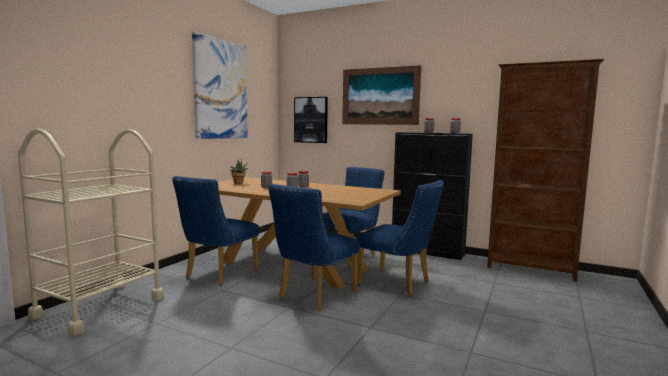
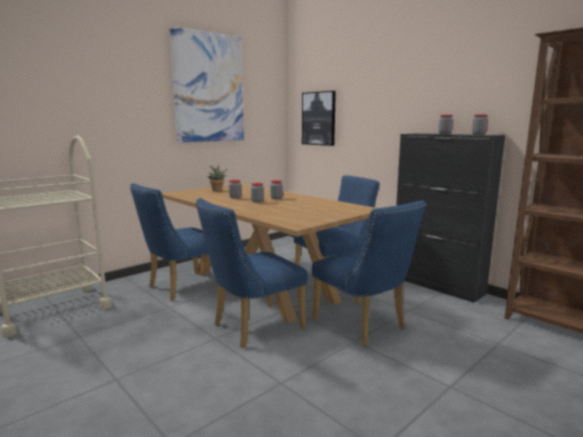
camera: 20 degrees right, 5 degrees up
(380, 96) = (391, 88): picture -> none

